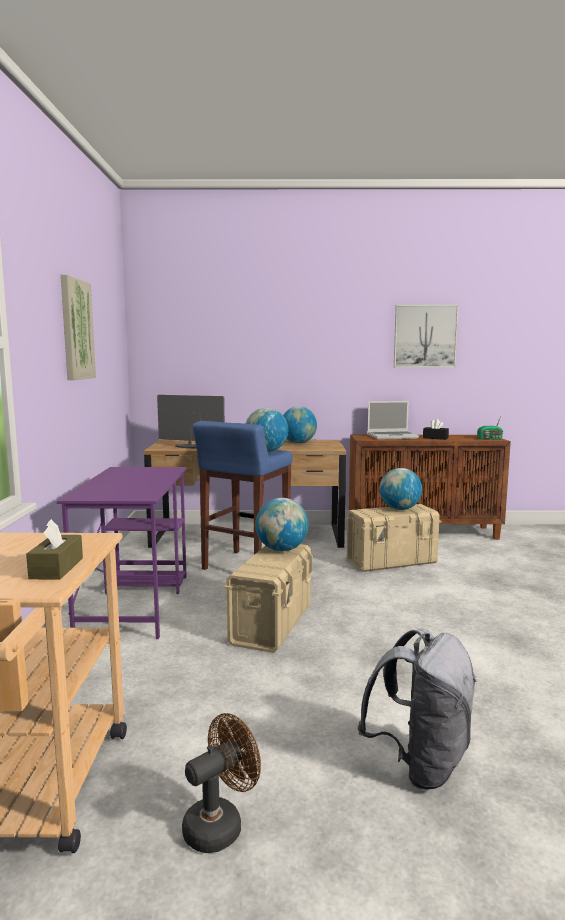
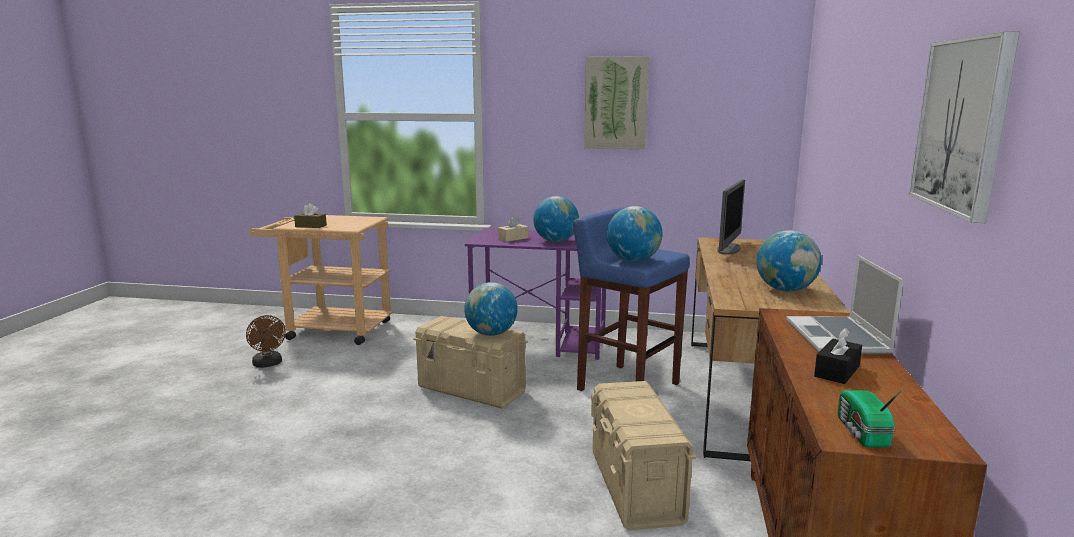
camera: 100 degrees right, 5 degrees up
(131, 487) = (513, 238): none -> beige tissue box
(399, 509) = (646, 416): globe -> globe (555, 241)
(420, 763) = (244, 418): grey backpack -> none

